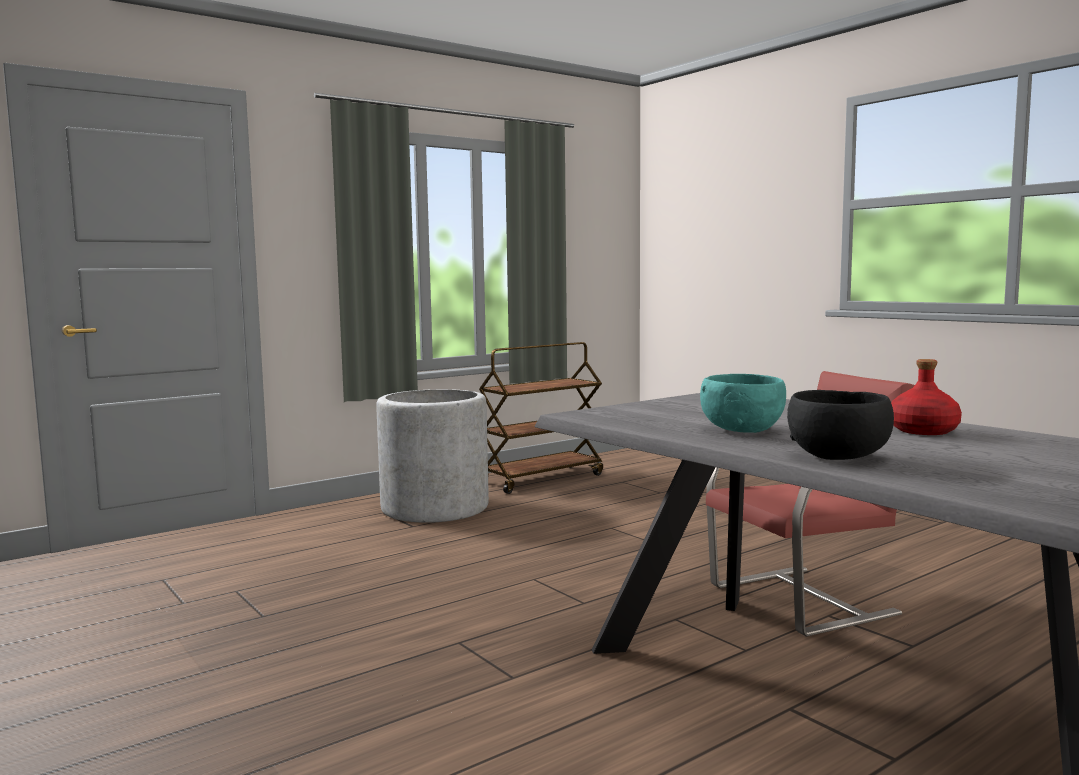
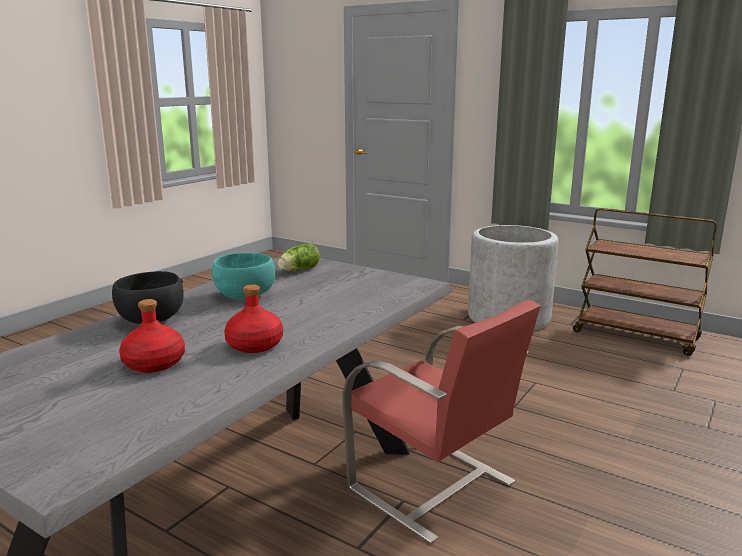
camera: 70 degrees right, 10 degrees up
(639, 415) = (297, 270): none -> lettuce
(994, 454) = (155, 363): none -> red bottle

